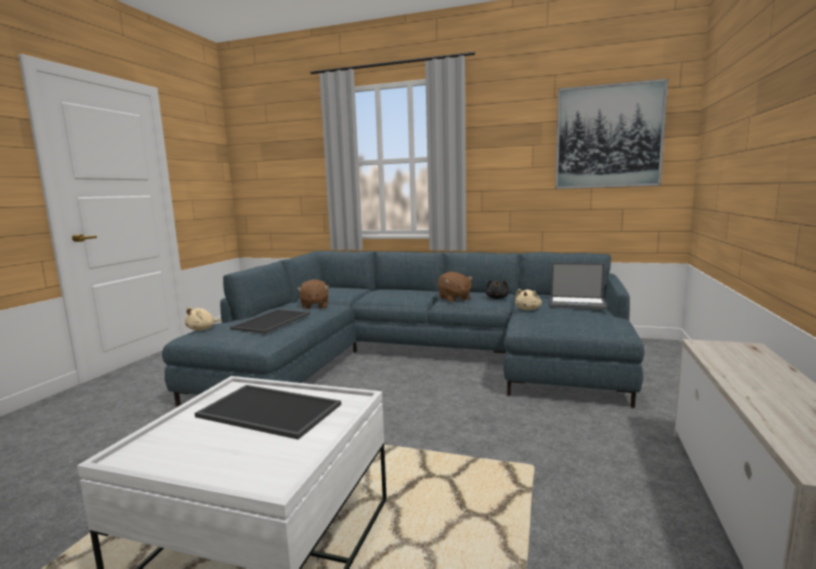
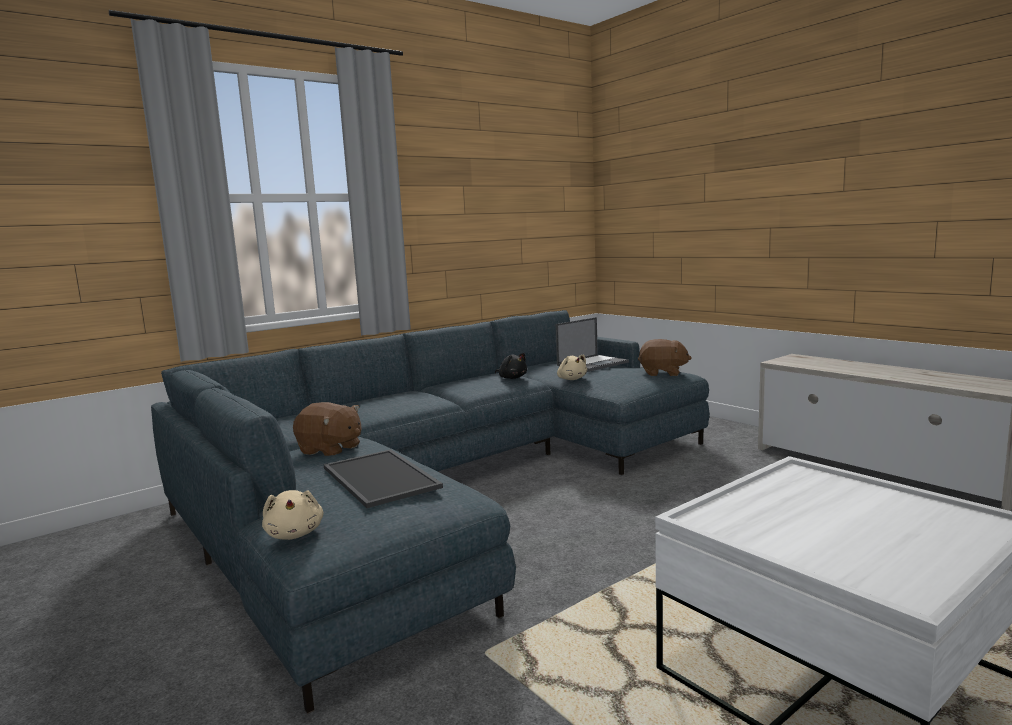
camera: 55 degrees left, 0 degrees up
(267, 411) = (800, 511): tray -> none
(454, 298) = (474, 389): brown plush toy -> brown plush toy (663, 373)
(608, 137) = (531, 181): picture -> none

